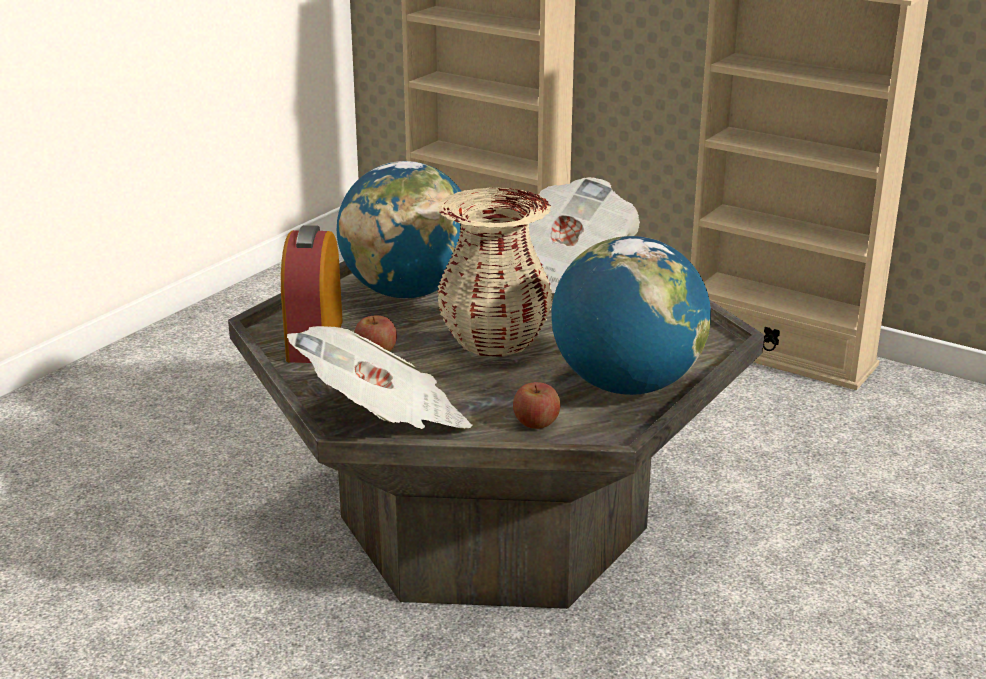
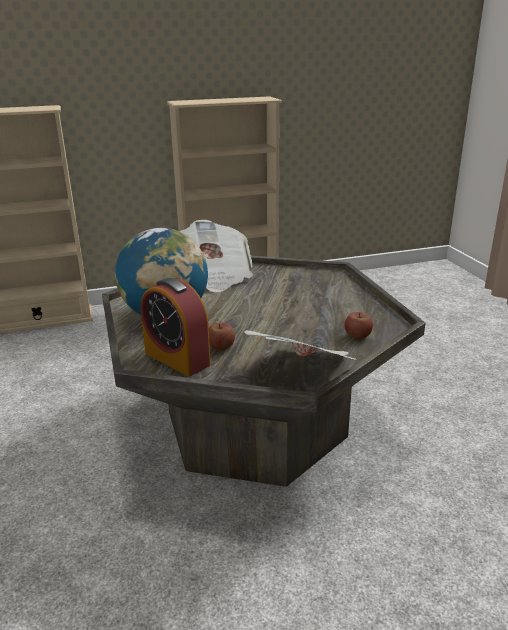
camera: 50 degrees left, 0 degrees up
(494, 342) = (259, 315): beige vase -> none
(626, 385) = (348, 304): globe -> none

